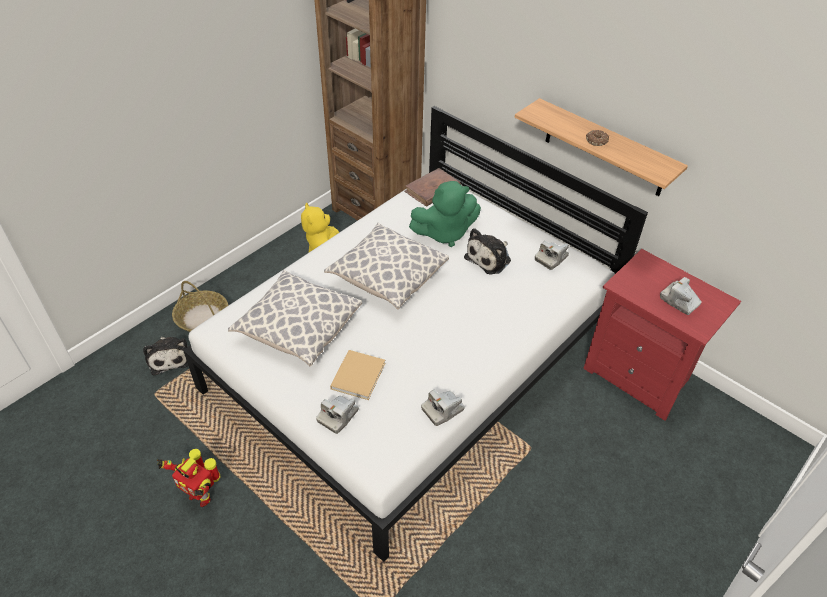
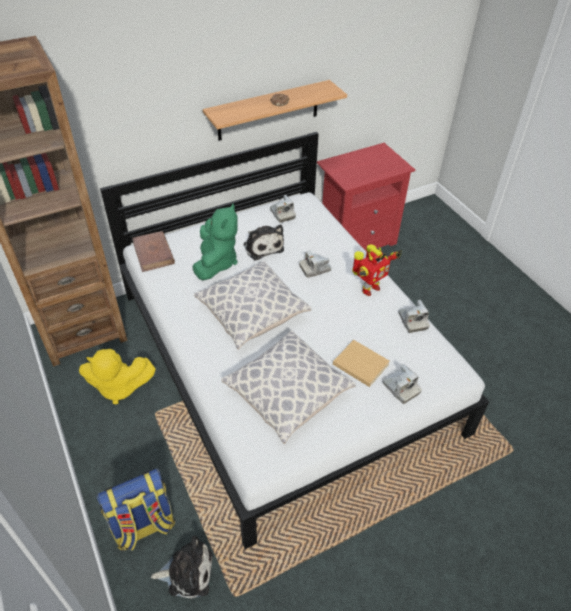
camera: 70 degrees left, 0 degrees up
(201, 495) = (379, 566): toy robot -> toy robot (369, 289)
(202, 317) = (143, 526): basket -> backpack
(679, 301) = (374, 165): camera -> camera (315, 269)

